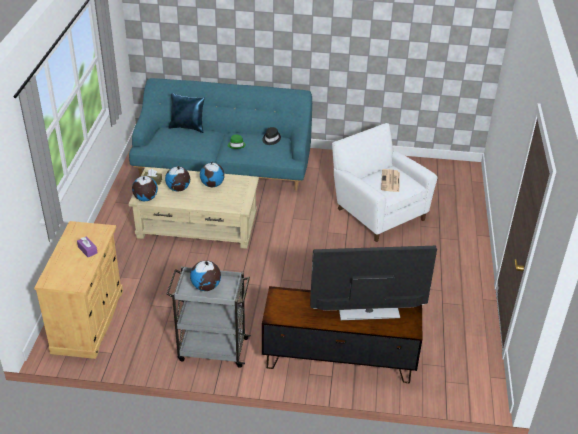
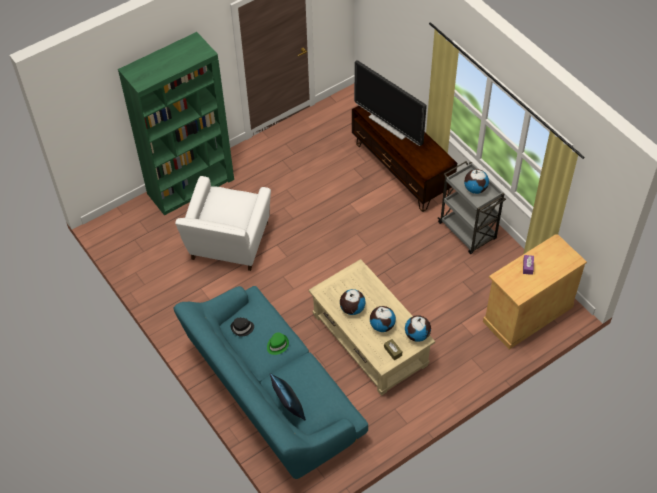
camera: 130 degrees left, 15 degrees up
(390, 181) = (230, 203): newspaper -> none
(466, 225) = (191, 186): none -> green bookcase

